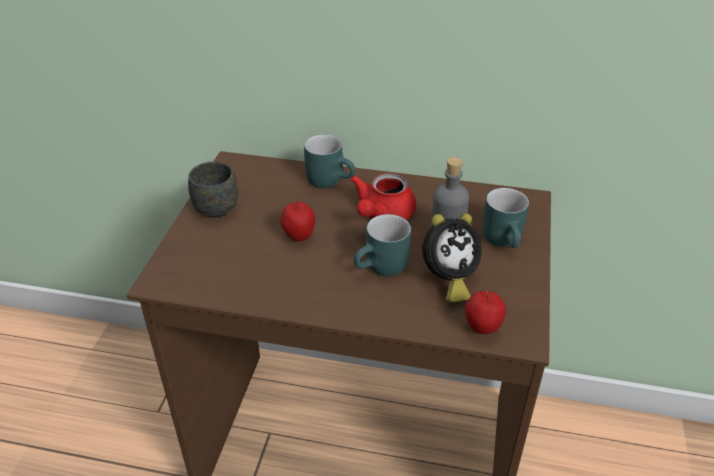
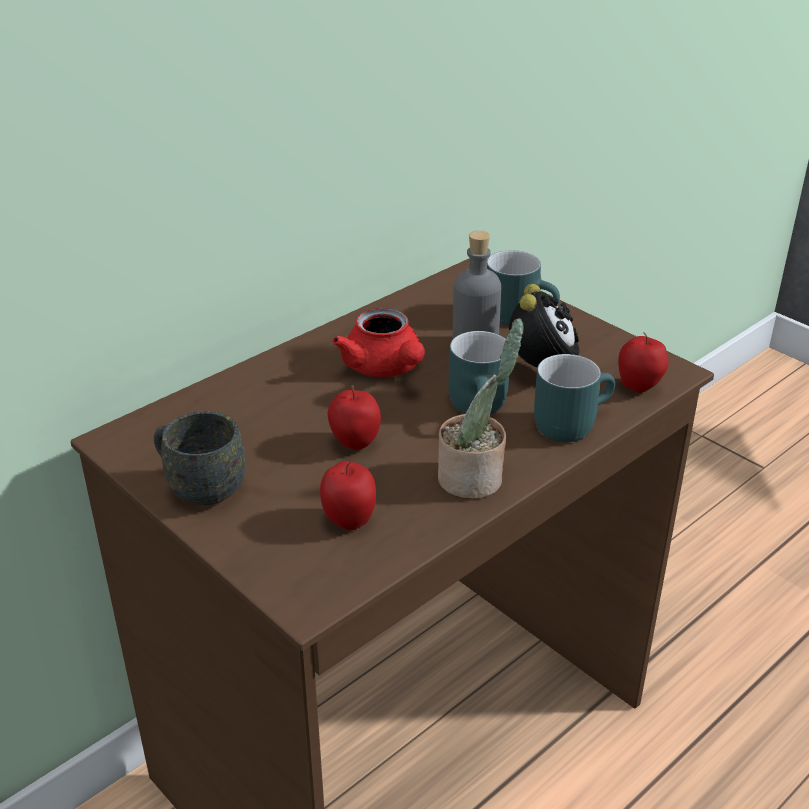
camera: 55 degrees left, 5 degrees down
(230, 266) = (349, 521): none -> apple
(310, 296) = (475, 478): none -> potted plant
(331, 179) = (269, 376): turquoise mug -> turquoise mug (569, 422)

